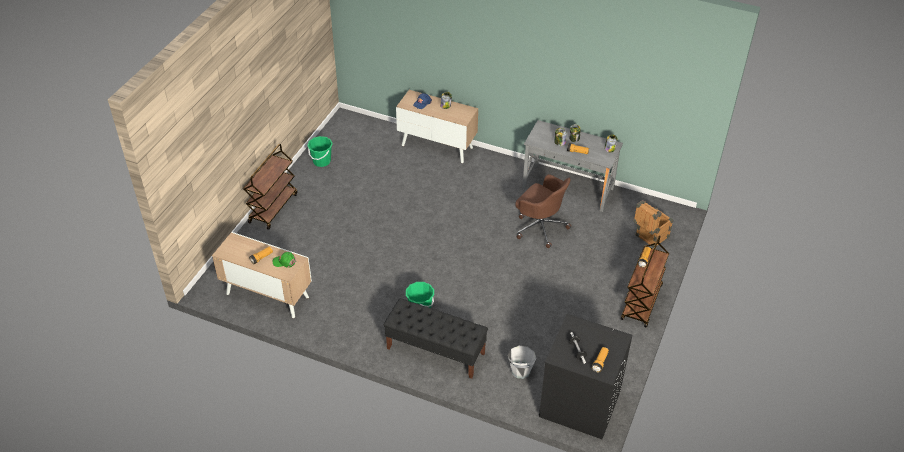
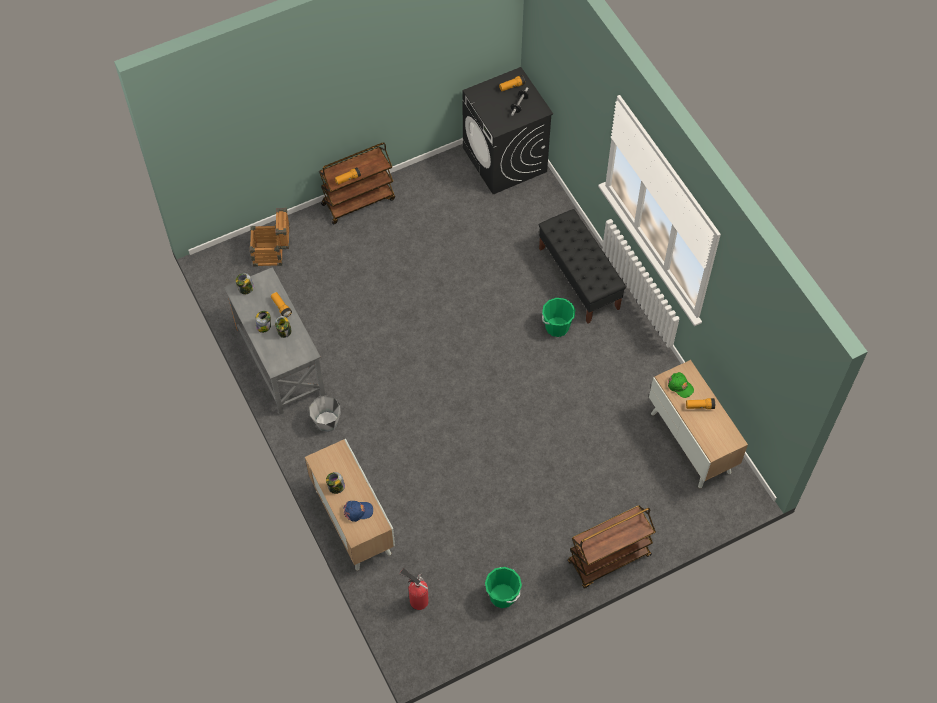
camera: 140 degrees left, 15 degrees up
(367, 136) = (417, 599): none -> fire extinguisher
(520, 371) = (524, 214): grey bucket -> grey bucket (327, 422)
(540, 227) = (358, 336): brown office chair -> none

